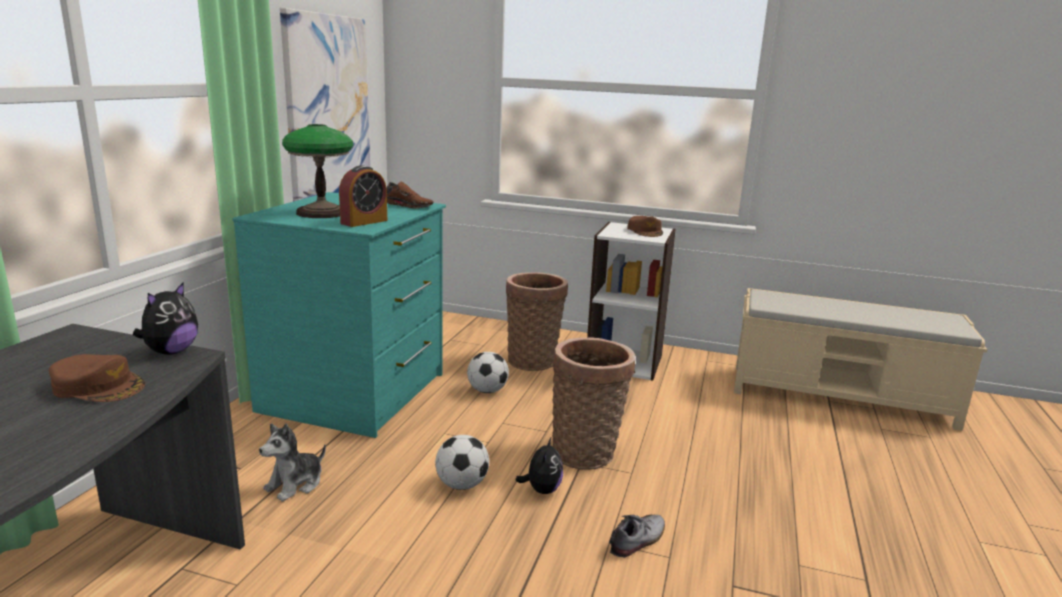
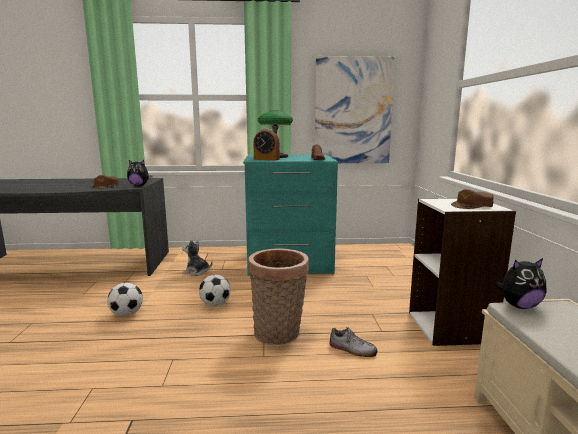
camera: 70 degrees right, 5 degrees down
(487, 390) = (329, 289): football -> football (127, 314)
(533, 360) = (395, 293): basket -> none
(542, 490) = (222, 327): plush toy -> plush toy (518, 306)
(638, 540) = (178, 369): shoe -> shoe (352, 349)

